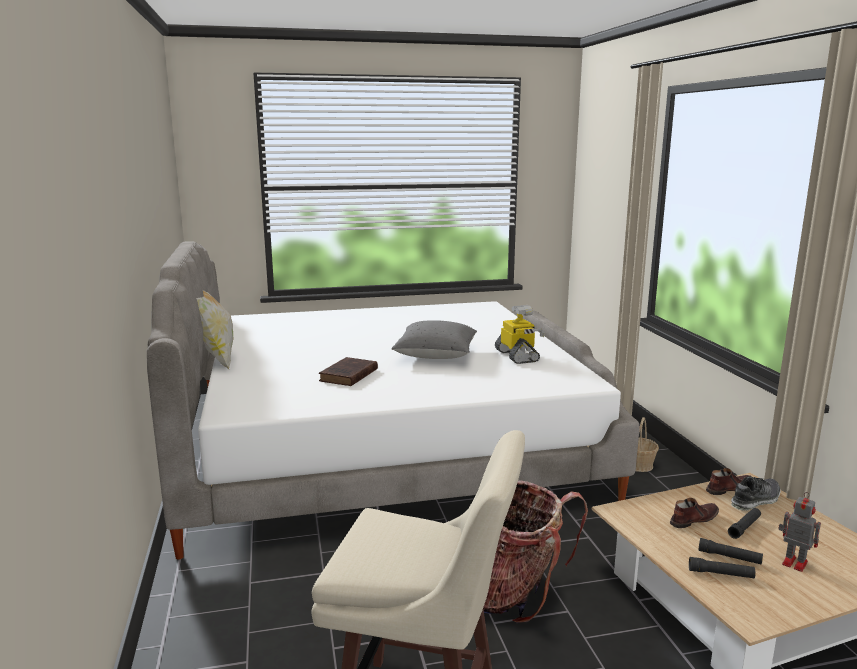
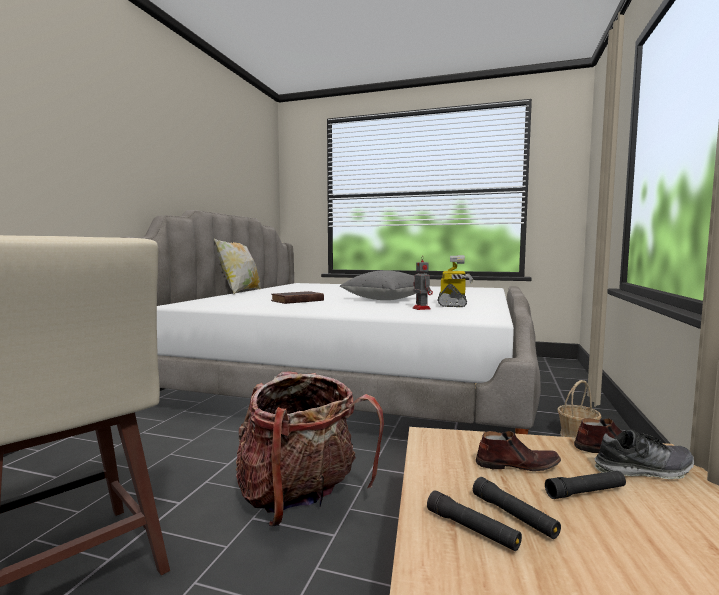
camera: 30 degrees right, 10 degrees down
(793, 562) = (621, 557): toy robot -> toy robot (421, 308)

